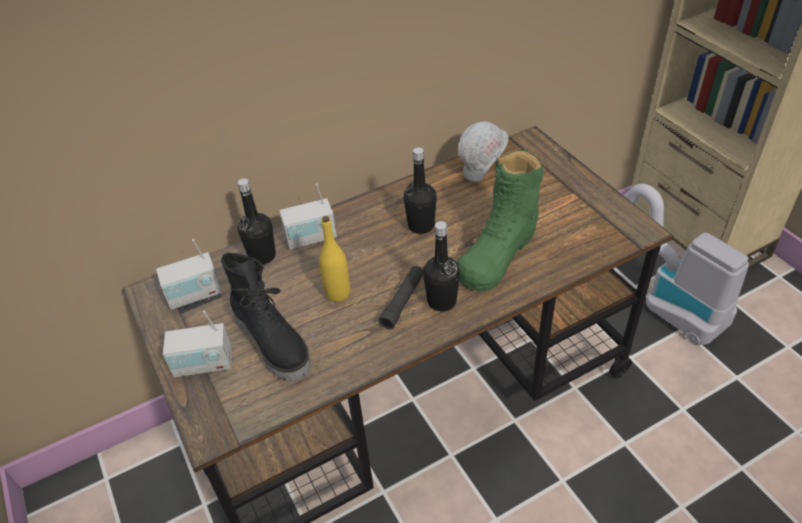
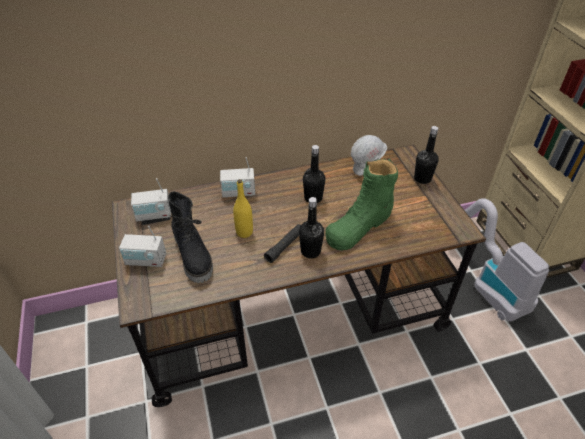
camera: 10 degrees right, 0 degrees up
(262, 256) = (204, 198): black bottle -> black bottle (422, 178)

